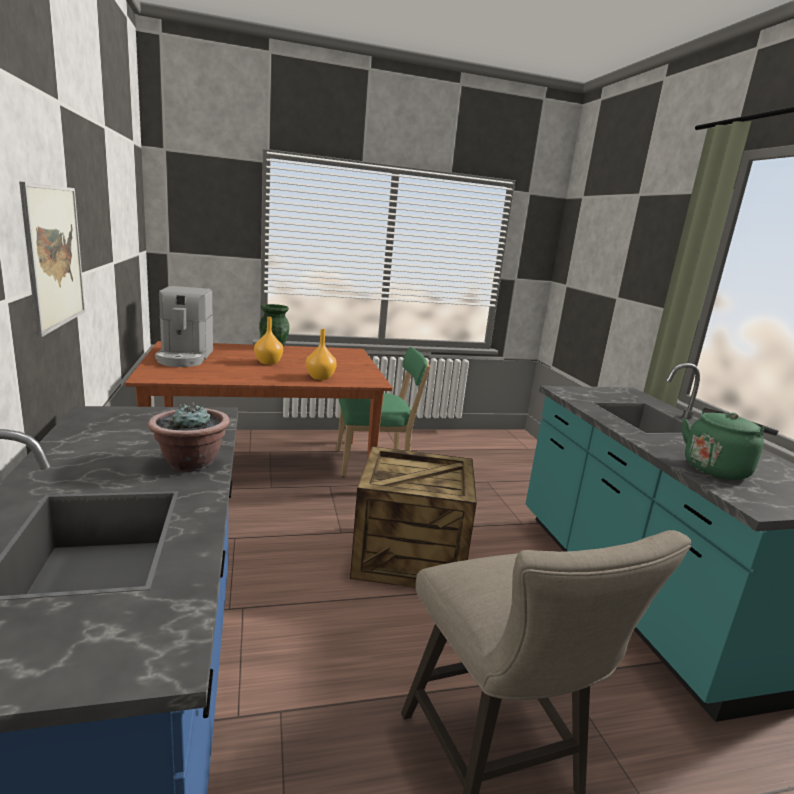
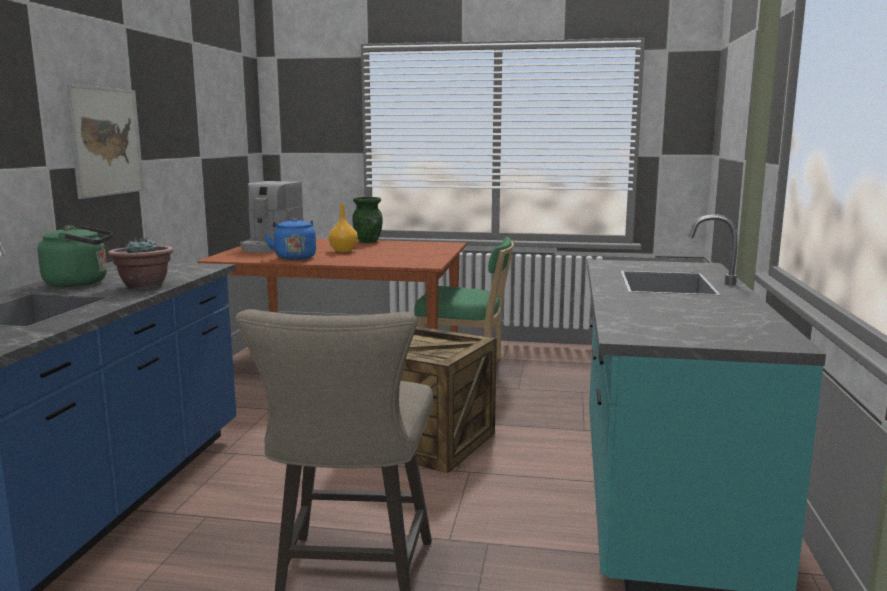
camera: 25 degrees right, 5 degrees down
(231, 374) = (294, 257): none -> blue kettle
(321, 377) = (377, 260): orange vase -> none
(717, 469) = (652, 315): green kettle -> green kettle (81, 283)

